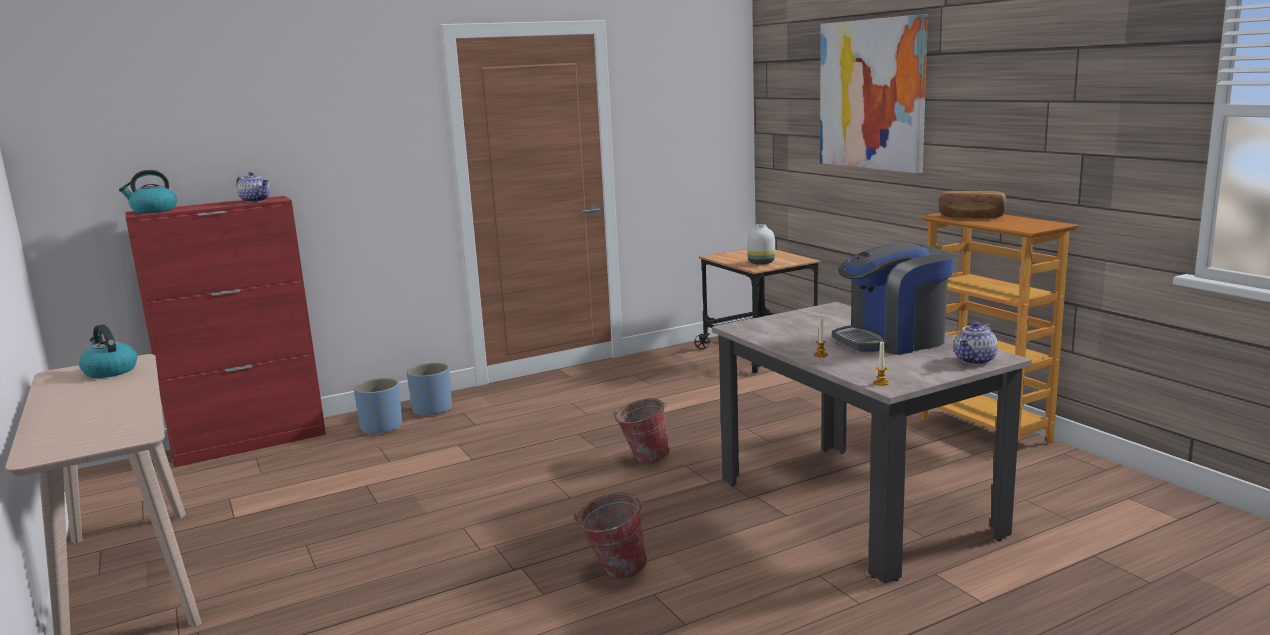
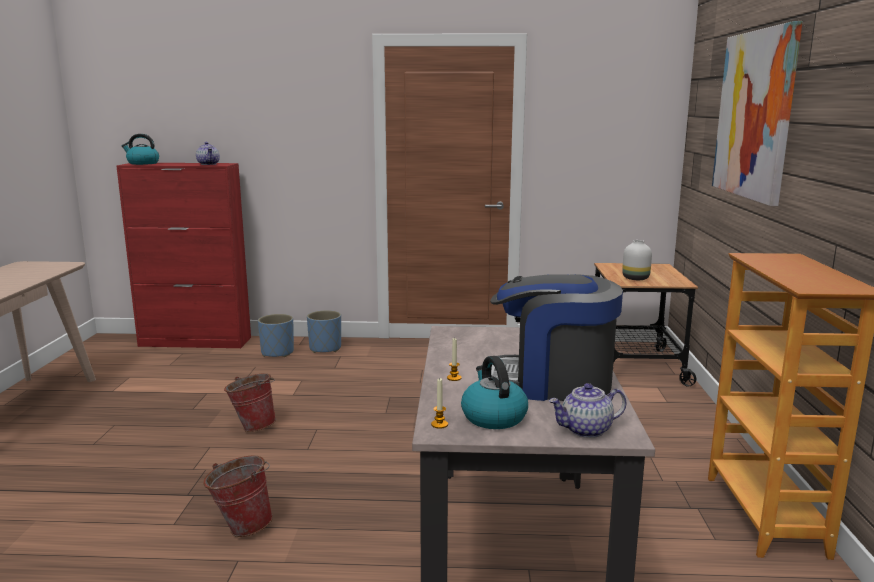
camera: 30 degrees right, 0 degrees up
(110, 371) = (41, 268): kettle -> kettle (493, 417)
(643, 459) = (404, 434): bucket -> bucket (253, 426)
(971, 217) = (780, 263): bread -> none

